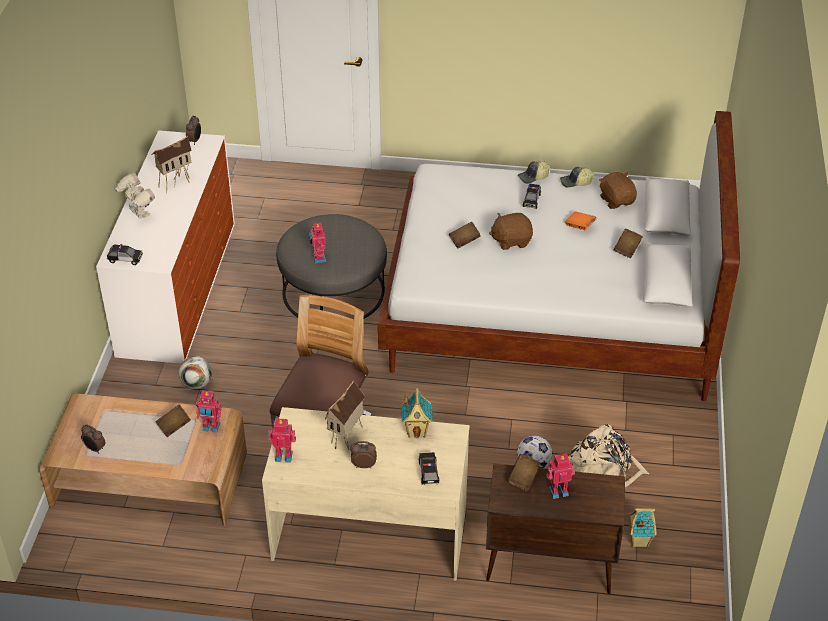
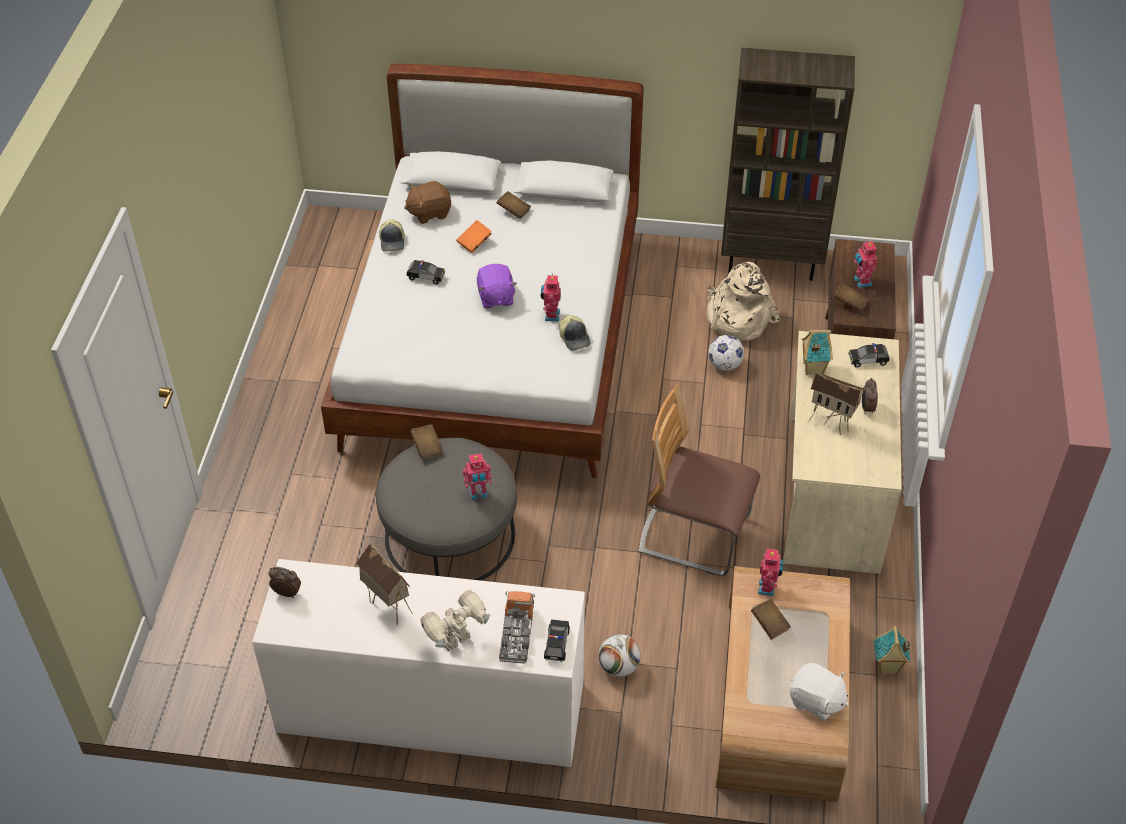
camera: 90 degrees left, 5 degrees up
(95, 449) = (816, 701): alarm clock -> white plush toy
(138, 240) = (517, 634): none -> toy truck
(284, 455) = (864, 472): toy robot -> toy robot (550, 315)
(464, 240) = (494, 335): brown book -> brown book (427, 447)
(511, 240) = (495, 297): brown plush toy -> purple plush toy
(533, 177) = (379, 274): cap -> cap (575, 338)
(638, 540) = (810, 299): toy house -> toy house (887, 667)
(692, 512) = (772, 262): none -> brown bookcase

